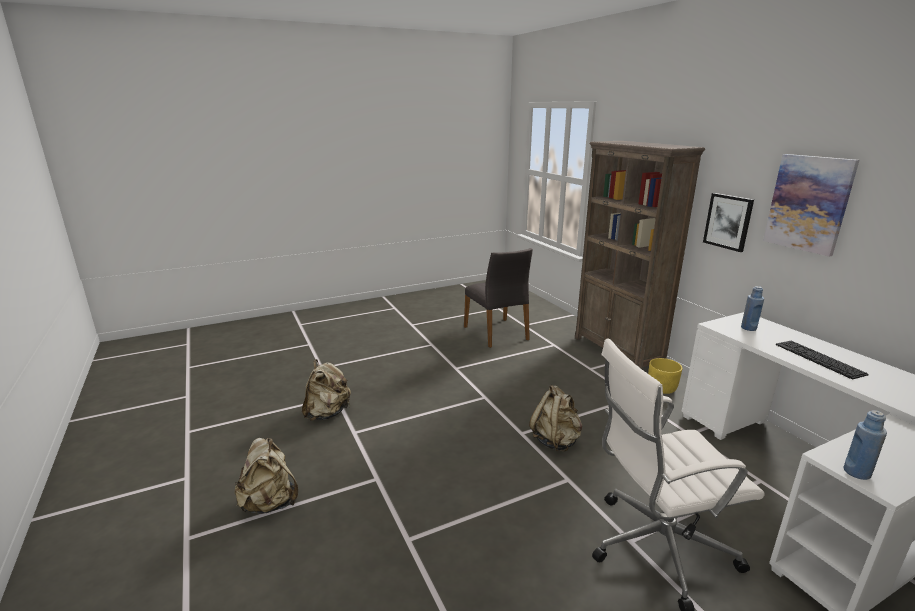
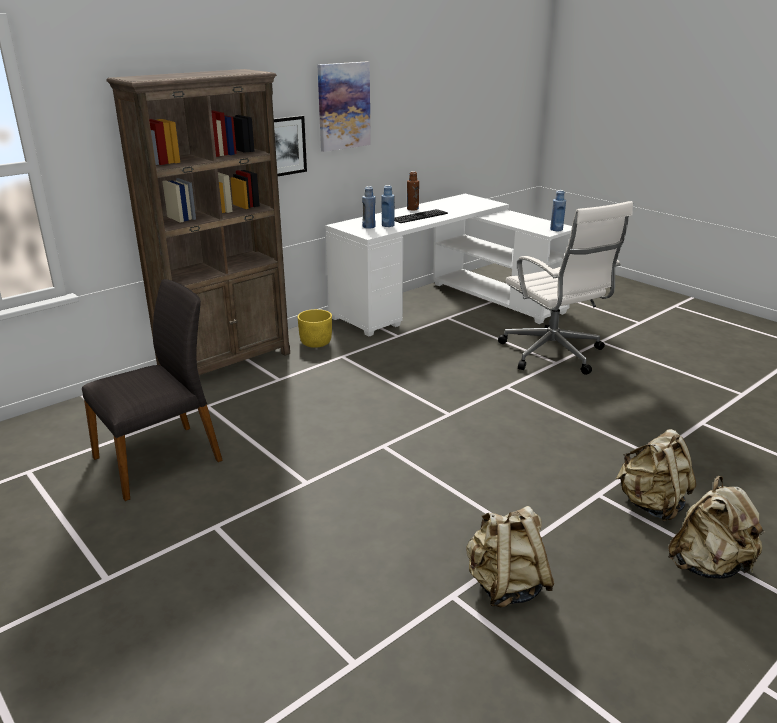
camera: 105 degrees left, 5 degrees up
(556, 441) = (450, 394): beige backpack -> beige backpack (651, 505)
(760, 337) = (388, 225): none -> blue bottle
(859, 360) = (412, 209): none -> brown bottle

